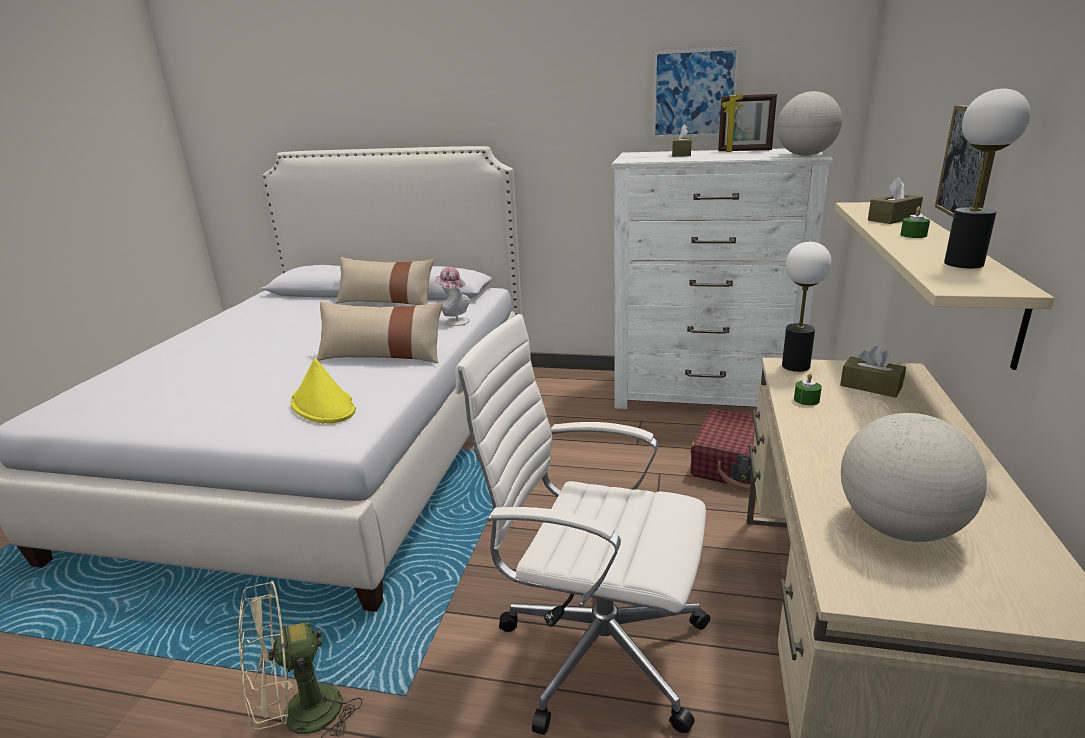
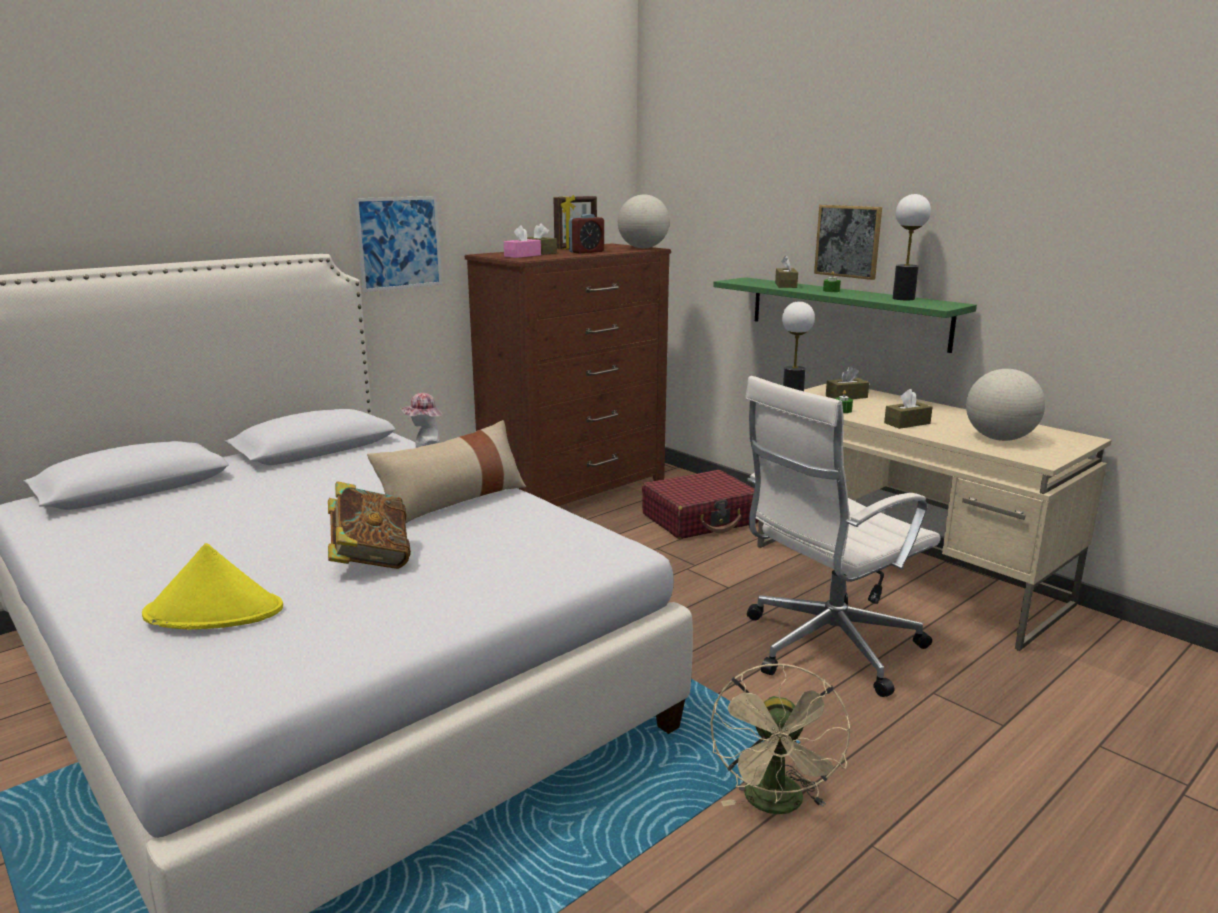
camera: 55 degrees left, 5 degrees down
(261, 373) = (370, 560): none -> book
(323, 406) = (534, 546): yellow hat -> yellow hat (215, 612)
(386, 302) = (281, 469): beige pillow -> none
(648, 157) = (522, 256): none -> pink tissue box
(694, 94) = (518, 195): picture -> picture (399, 243)
(703, 394) = (575, 490): white dresser -> brown dresser
(724, 156) = (586, 252): none -> alarm clock
(834, 446) = (907, 423): none -> brown tissue box
(951, 270) = (846, 312): beige shelf -> green shelf

